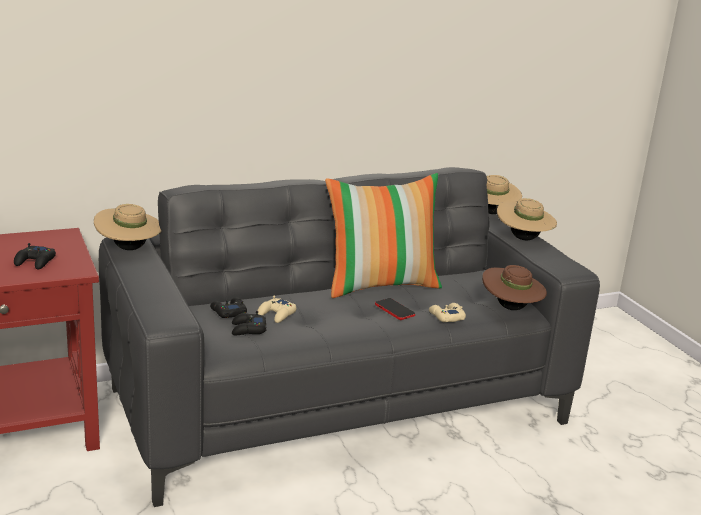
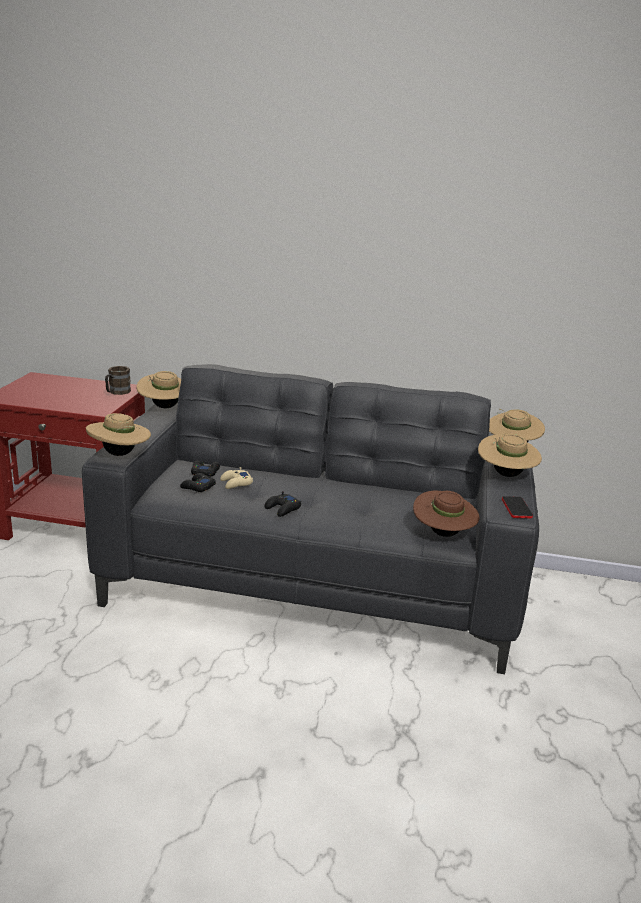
camera: 35 degrees right, 0 degrees up
(35, 262) = (83, 400): black game controller -> black game controller (283, 509)
(58, 243) = (117, 392): none -> brown mug
(174, 314) = (120, 454): none -> beige hat
(381, 285) = (355, 485): pillow -> none
(394, 310) = (334, 506): phone -> phone (516, 508)
(446, 316) = (370, 523): beige game controller -> none

